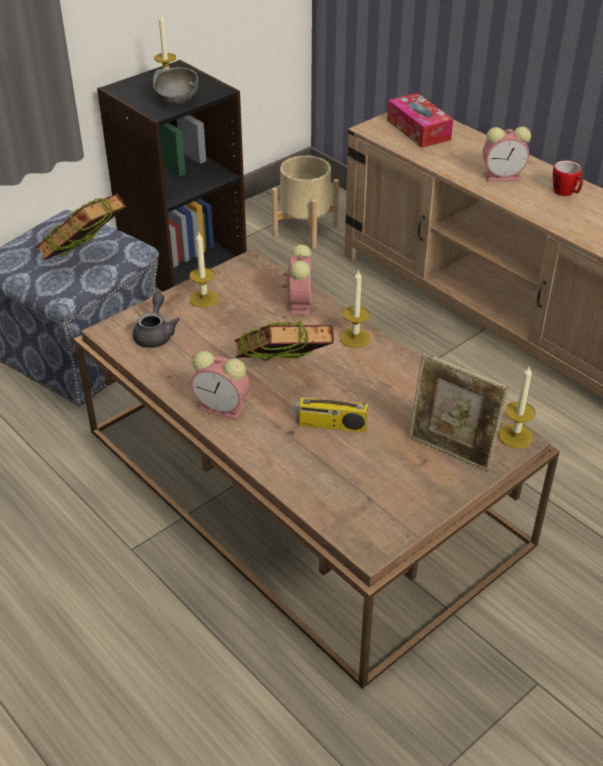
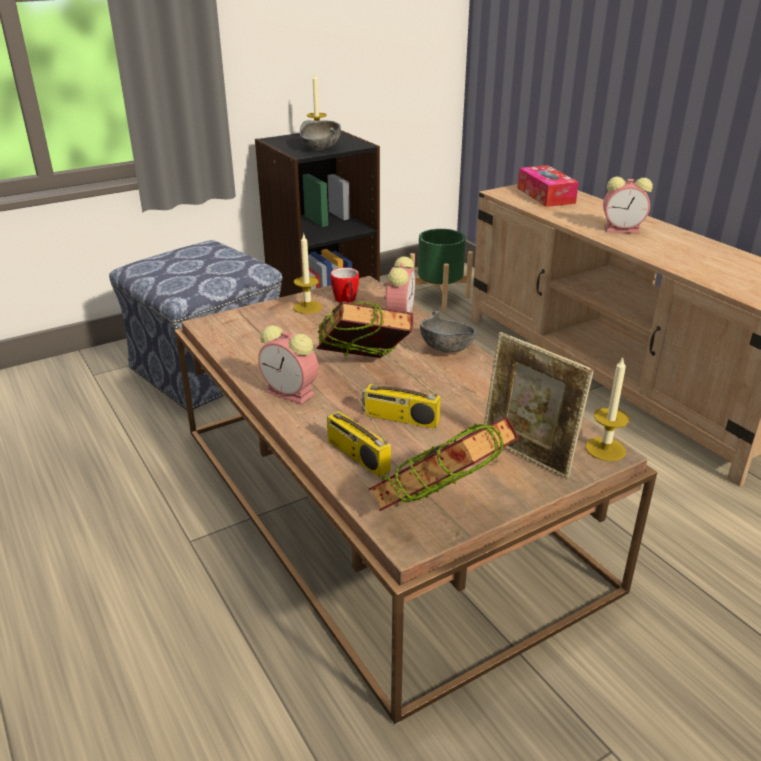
camera: 10 degrees right, 10 degrees down
(86, 260) = (210, 271): book -> book (440, 512)
(155, 334) = (250, 329): grey teapot -> none
(303, 470) = (356, 455): none -> radio
(305, 230) = (439, 298): beige planter -> green planter
(355, 338) = (447, 349): candle -> grey bowl
(566, 193) = (686, 245): mug -> mug (346, 301)

